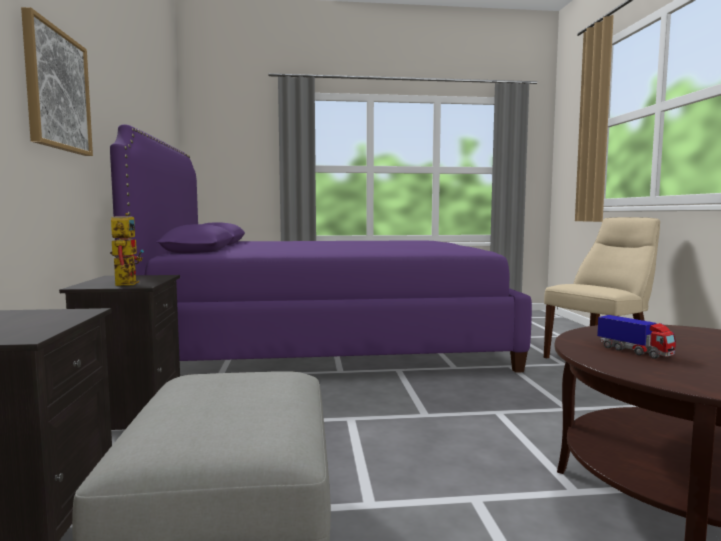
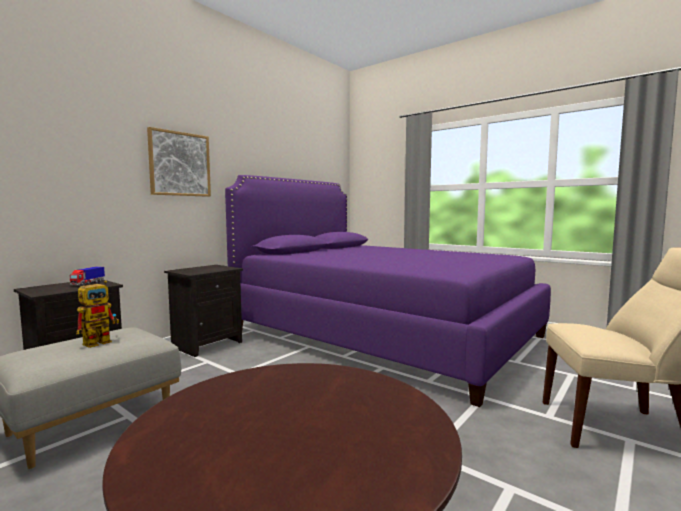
camera: 45 degrees right, 0 degrees up
(125, 283) = (197, 270): toy robot -> toy robot (102, 341)
(635, 351) = (256, 395): toy truck -> toy truck (87, 283)

